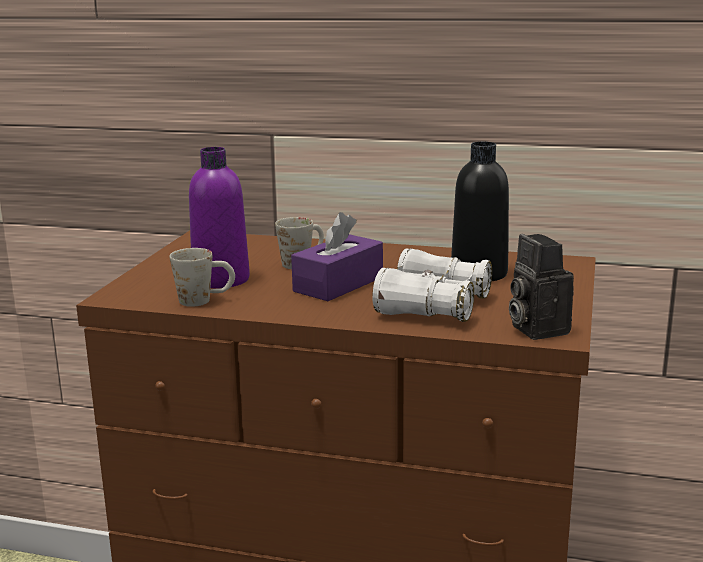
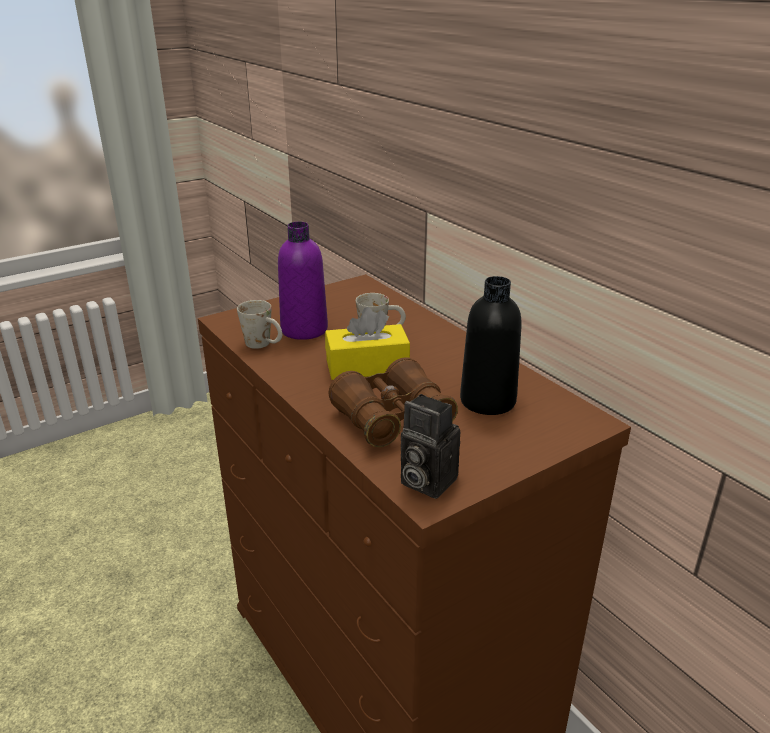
camera: 40 degrees right, 10 degrees up
(338, 284) = (367, 366): purple tissue box -> yellow tissue box
(433, 306) = (392, 418): white binoculars -> brown binoculars
(535, 328) = (424, 481): camera -> camera turned 75 degrees counterclockwise

